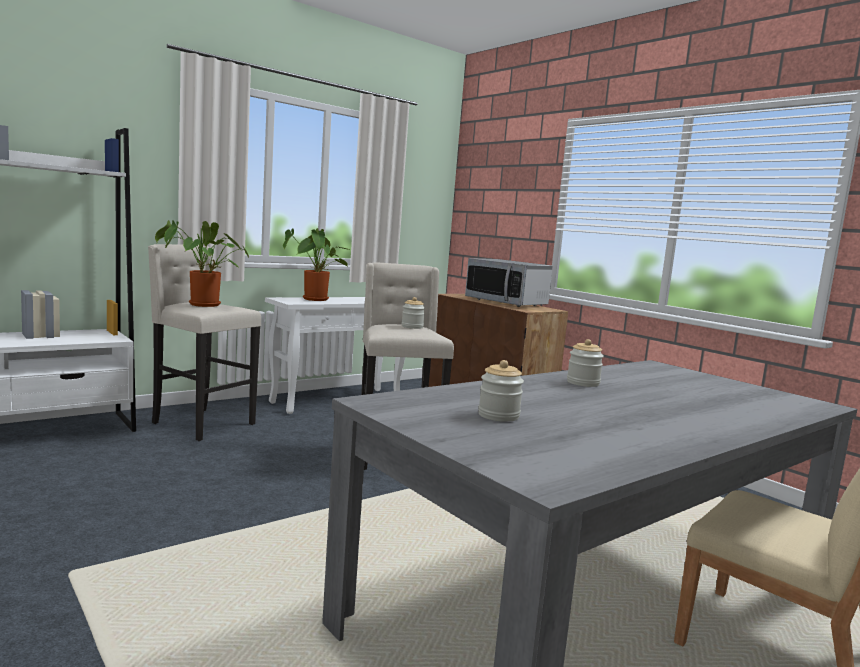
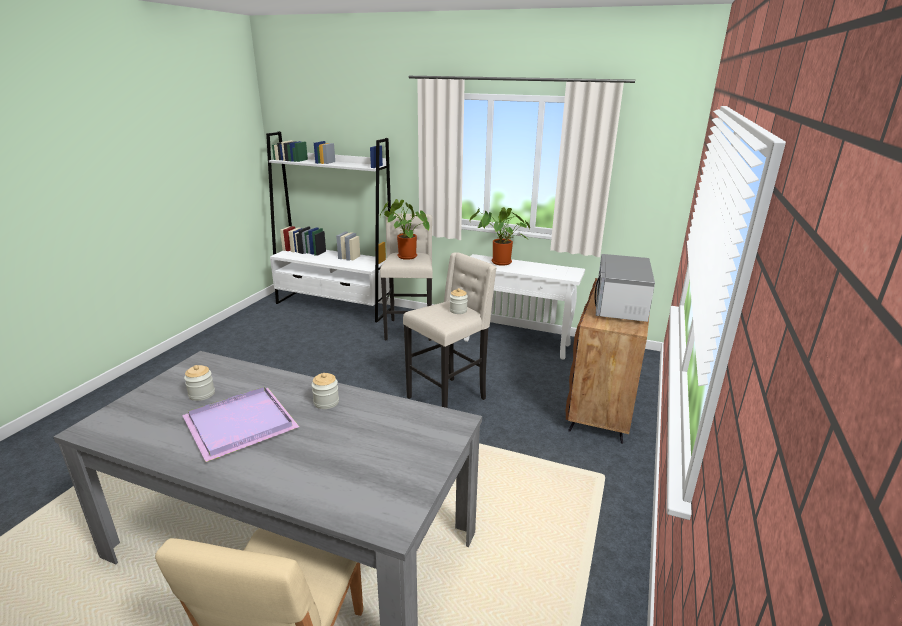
camera: 60 degrees right, 15 degrees up
(610, 414) = (239, 426): none -> purple tray

